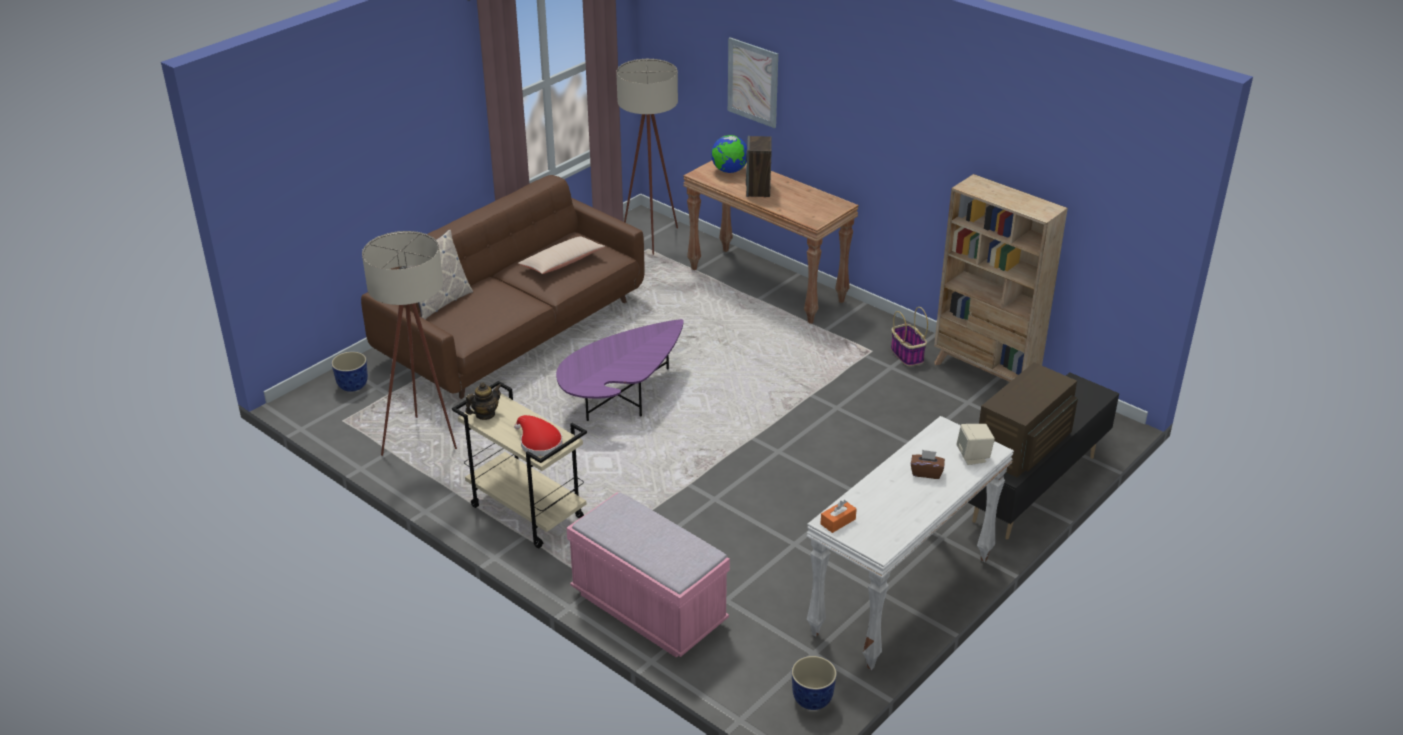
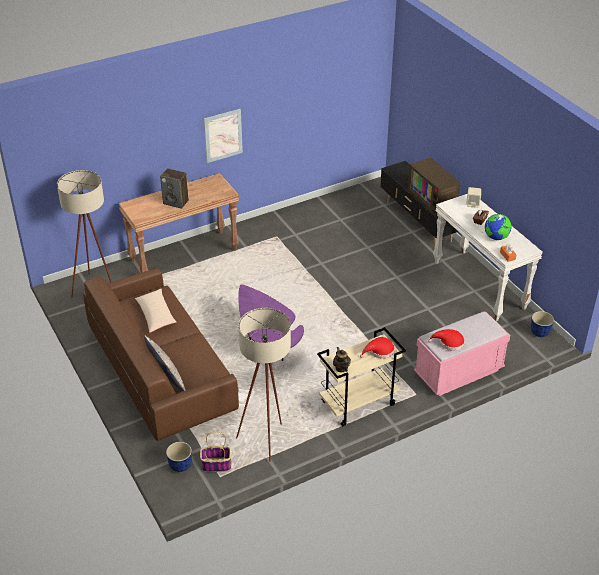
camera: 70 degrees left, 5 degrees up
(616, 524) = (449, 342): none -> red hat
(729, 171) = (144, 207): globe -> globe (496, 237)
(753, 82) = (128, 148): picture -> picture (223, 135)
(906, 354) = (287, 226): basket -> basket (216, 465)
(985, 374) = (319, 206): beige bookcase -> none

